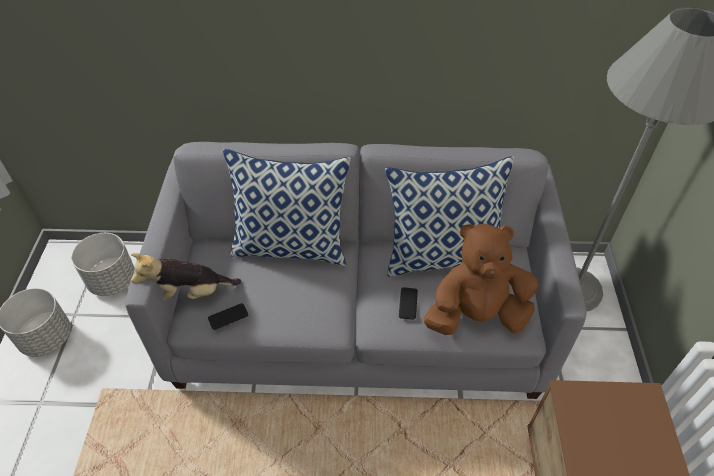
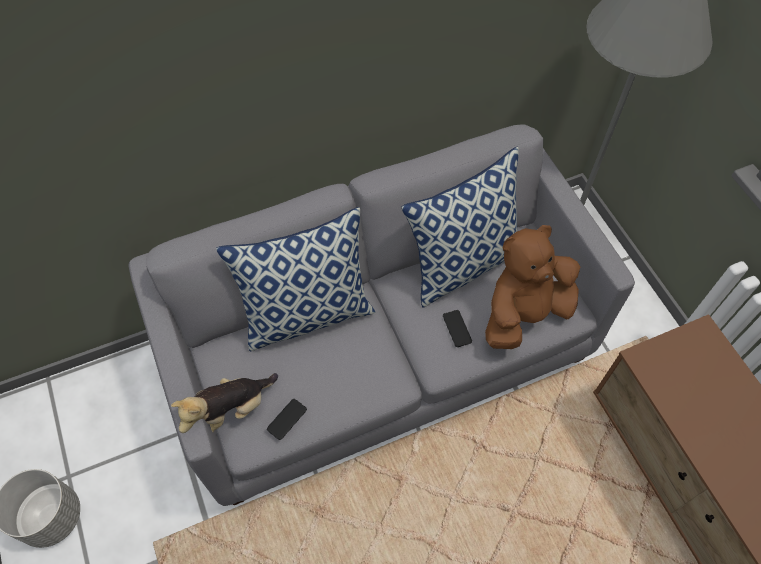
camera: 25 degrees left, 10 degrees up
(112, 280) = (88, 419): grey planter -> none

